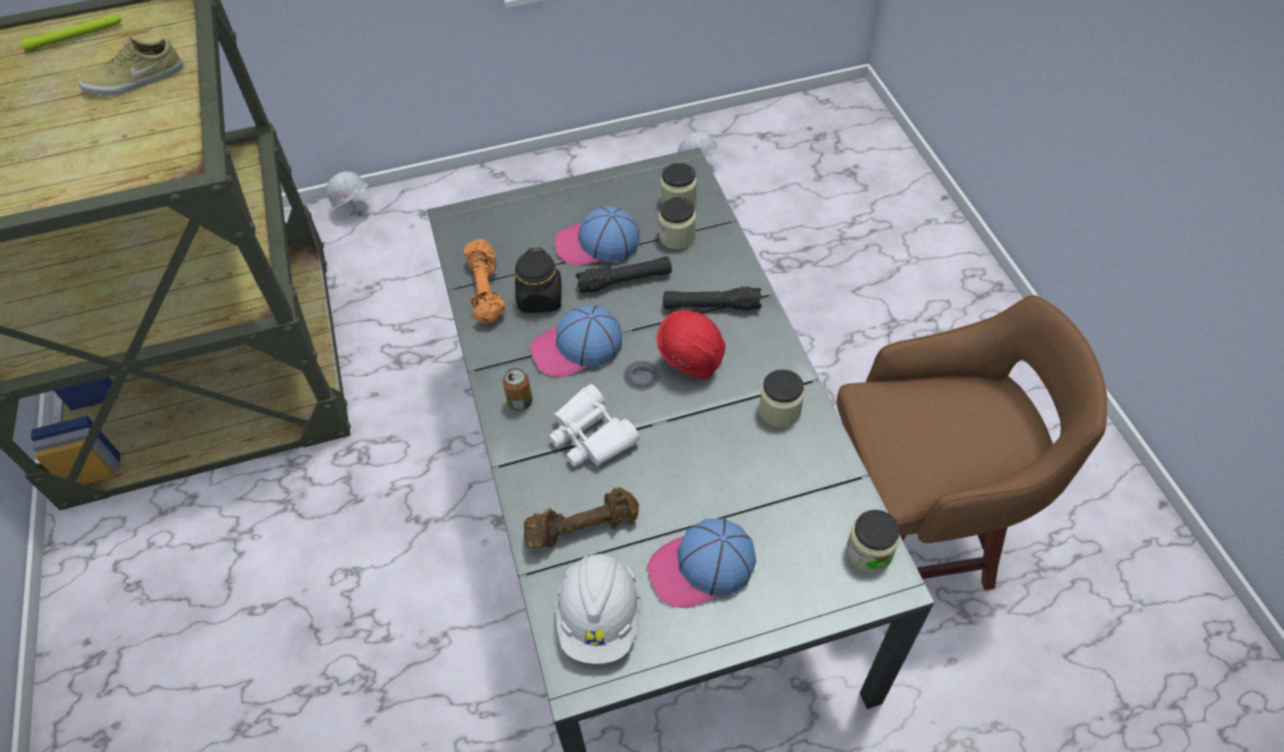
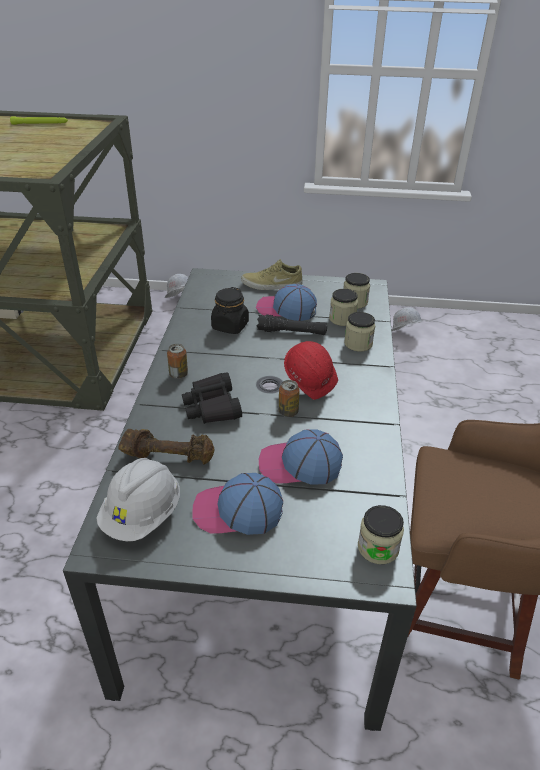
camera: 20 degrees right, 15 degrees down
(135, 80) = (52, 142): beige shoe -> beige shoe (271, 285)
(487, 291) = (199, 314): orange dumbbell -> none
(577, 348) = (236, 357): cap -> cap (299, 465)
(591, 435) = (212, 406): white binoculars -> black binoculars
(686, 409) = (288, 412): none -> can
(711, 306) = (343, 361): black flashlight -> none
(779, 410) = (357, 433): jar -> jar (358, 344)

